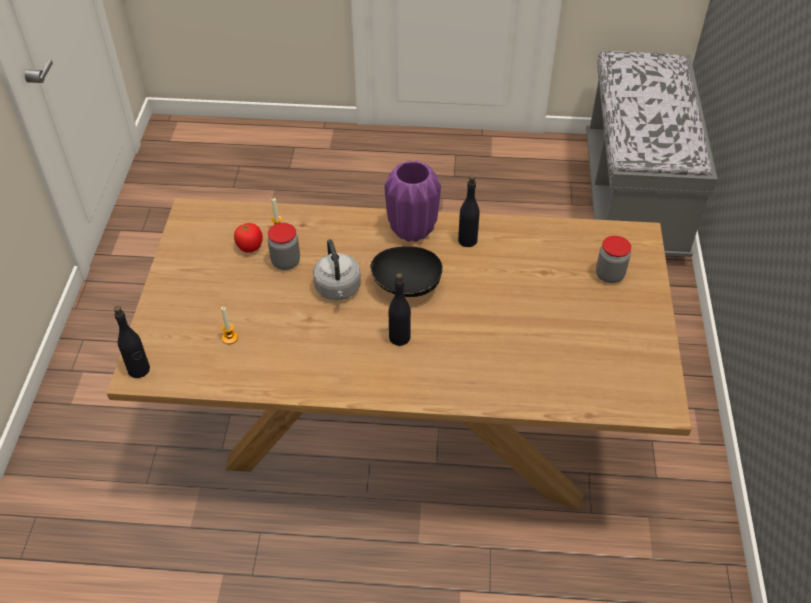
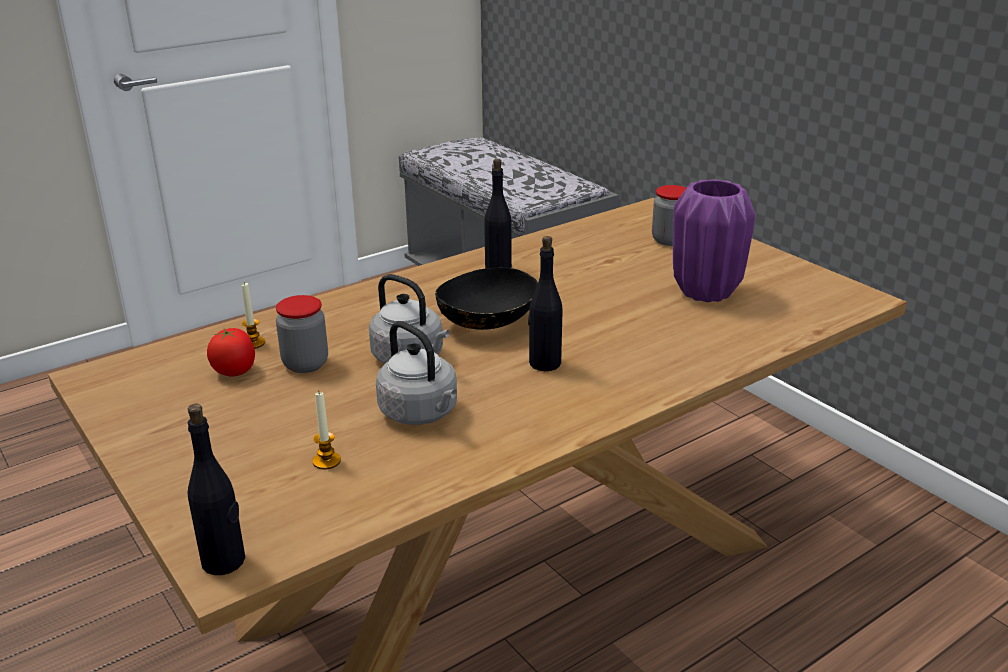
camera: 40 degrees left, 20 degrees down
(301, 334) = (421, 413): none -> grey kettle
(412, 231) = (427, 284): purple vase -> purple vase (706, 292)

